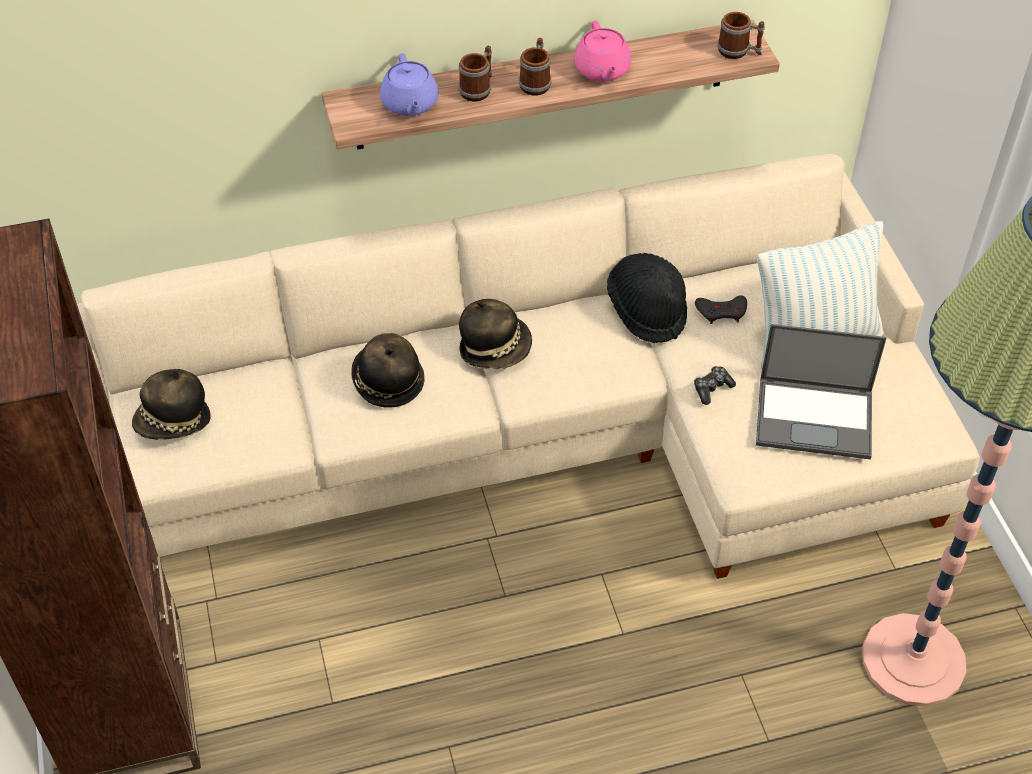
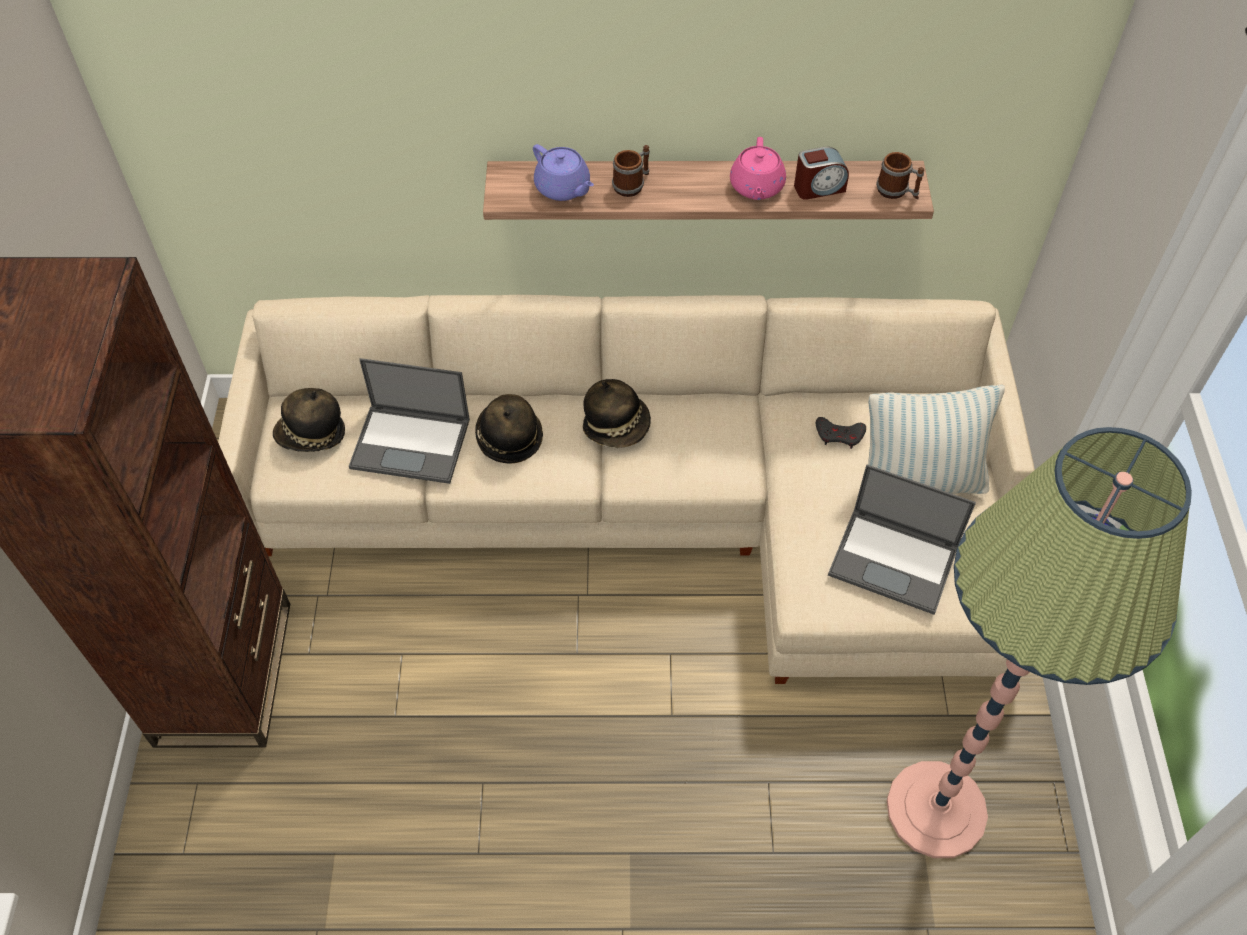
camera: 15 degrees right, 5 degrees up
(286, 408) = (412, 443): none -> laptop
(410, 104) = (563, 188): purple teapot -> purple teapot turned 45 degrees counterclockwise
(536, 82) = (689, 188): mug -> none
(647, 310) = (770, 418): black hat -> none
(663, 61) = (819, 188): none -> alarm clock
(712, 388) = (805, 509): game controller -> none

